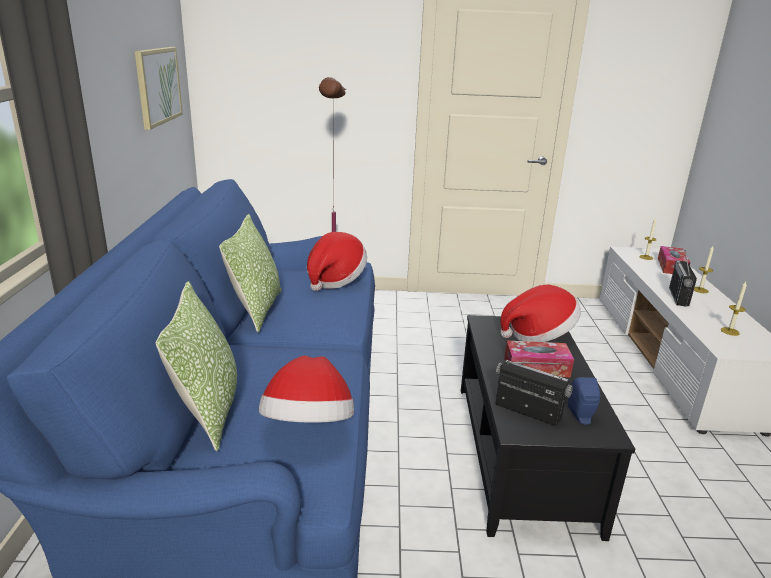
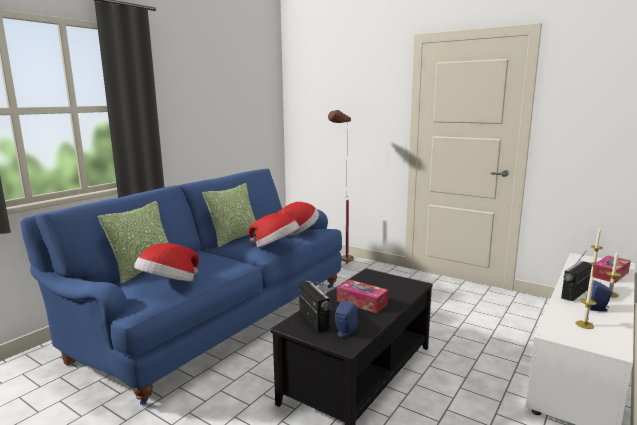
camera: 35 degrees right, 10 degrees down
(158, 86) = (248, 116): picture -> none
(538, 334) = (396, 288): hat -> hat (275, 246)
(714, 310) = (598, 309): none -> blue speaker

